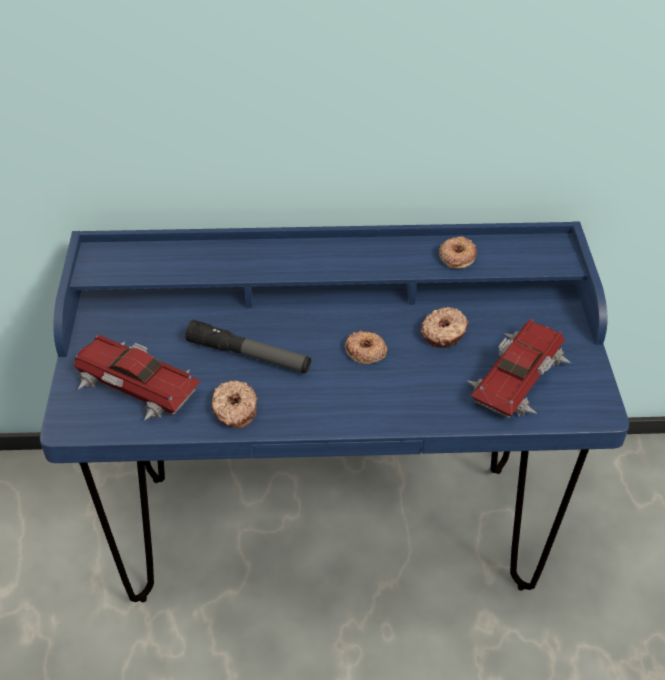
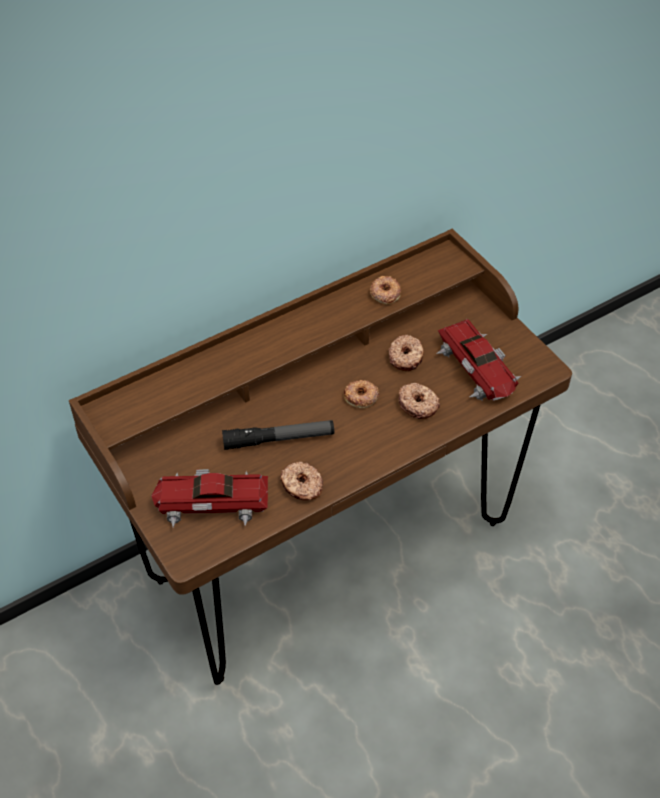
camera: 30 degrees left, 5 degrees up
(330, 529) = (328, 550): blue desk -> brown desk
(420, 384) = (418, 404): none -> donut
(517, 376) = (478, 368): toy car -> toy car turned 150 degrees clockwise

